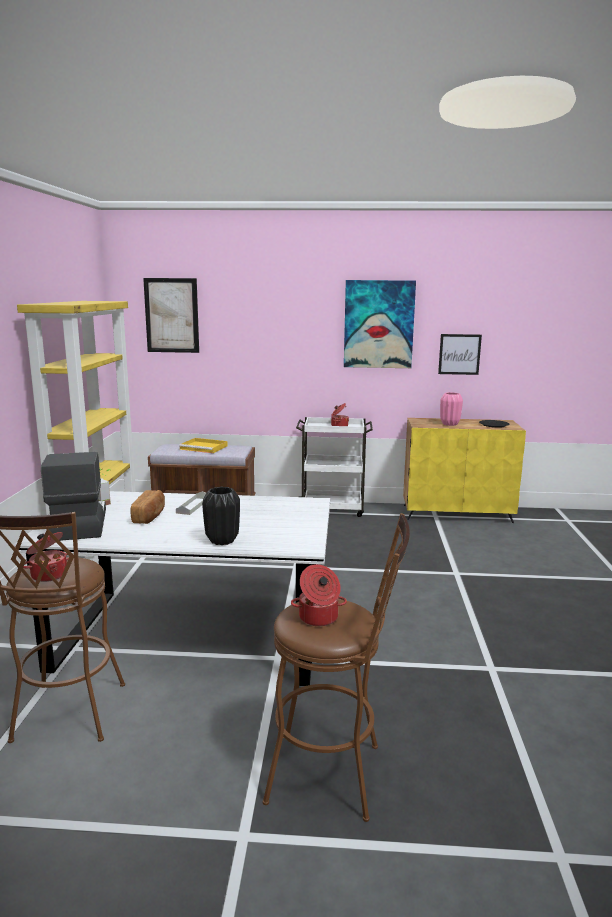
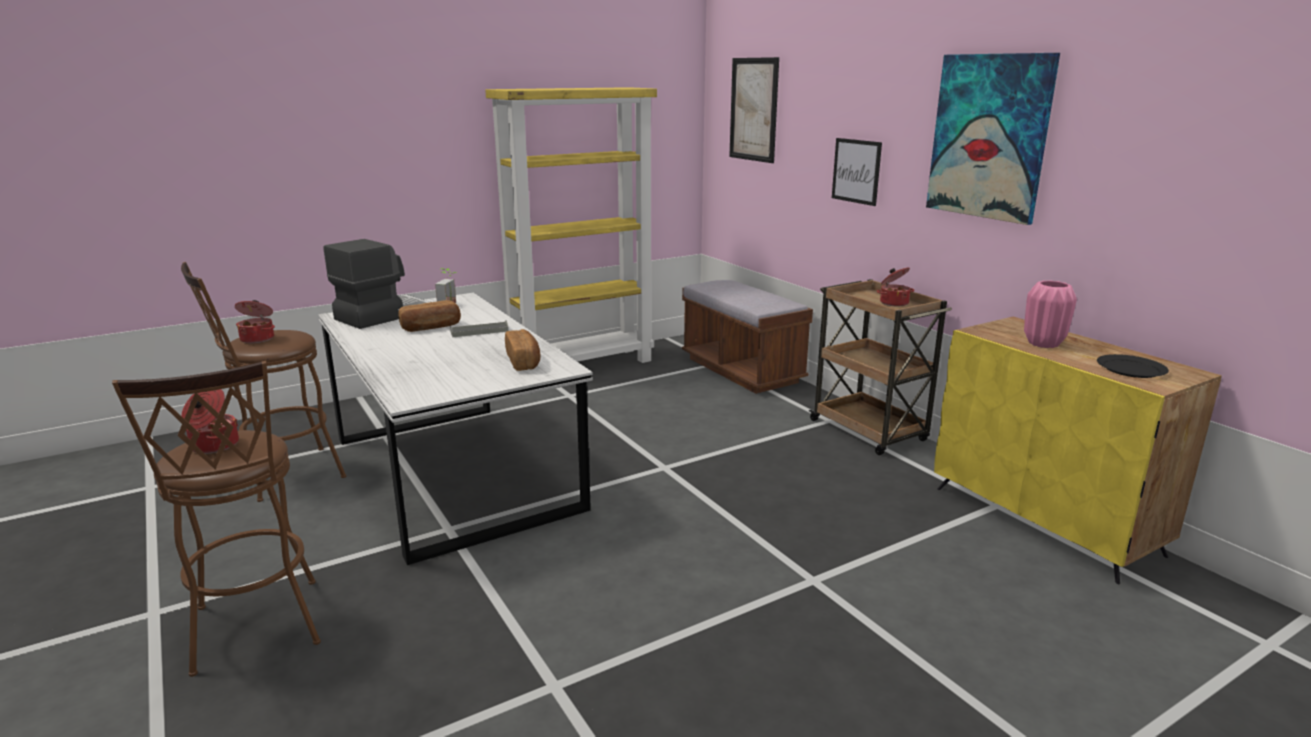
camera: 55 degrees right, 5 degrees up
(204, 447) = (746, 293): yellow tray -> none
(222, 541) = (393, 365): black vase -> none
(282, 507) = (524, 361): none -> bread
(332, 509) = (869, 431): white cart -> brown cart
(459, 354) = (1126, 209): picture -> picture (856, 171)

